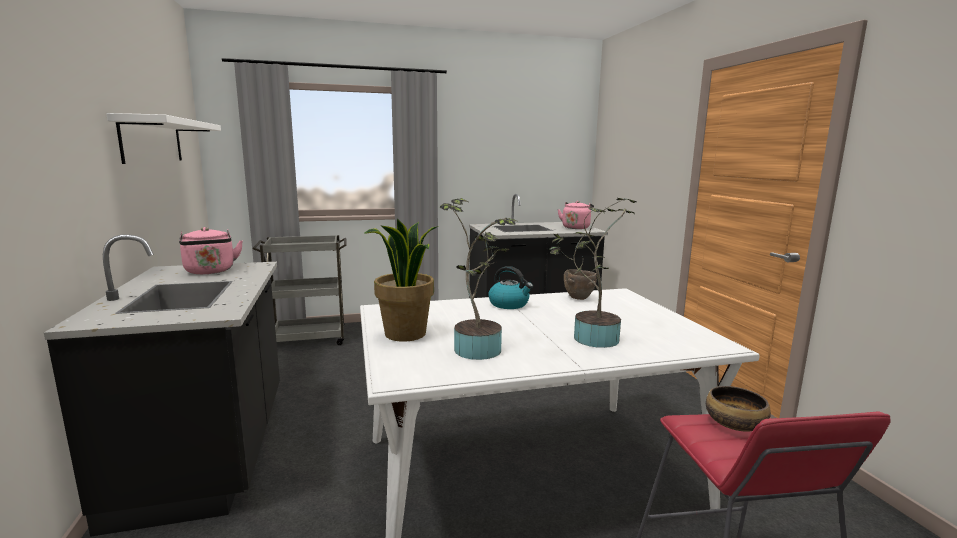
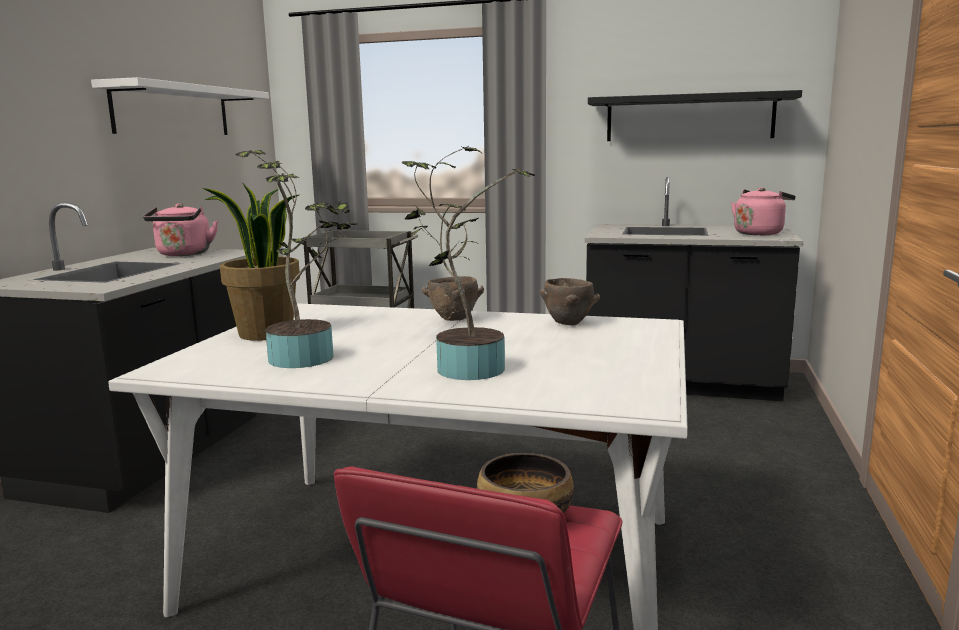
camera: 30 degrees right, 0 degrees up
(509, 304) = (455, 320): kettle -> brown bowl
(522, 156) = (689, 118): none -> black shelf

